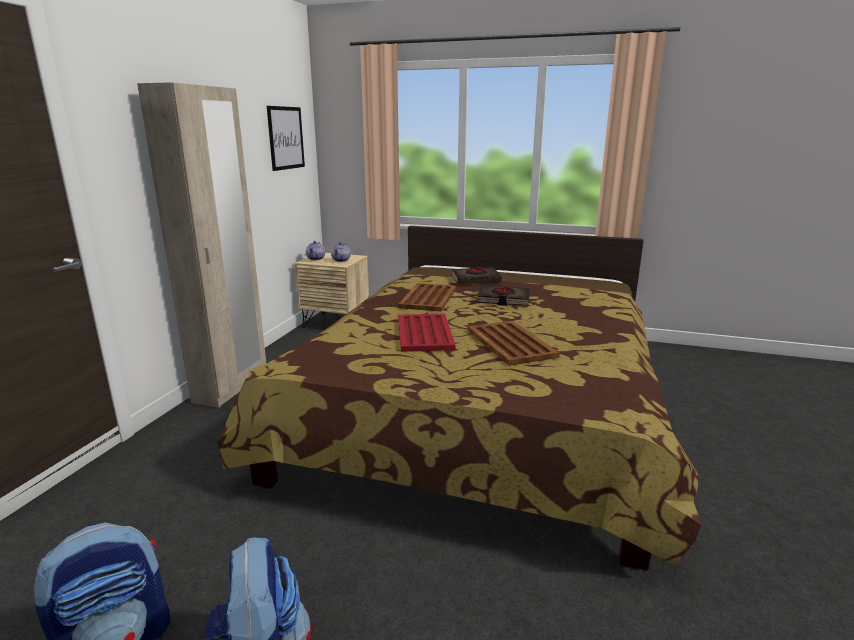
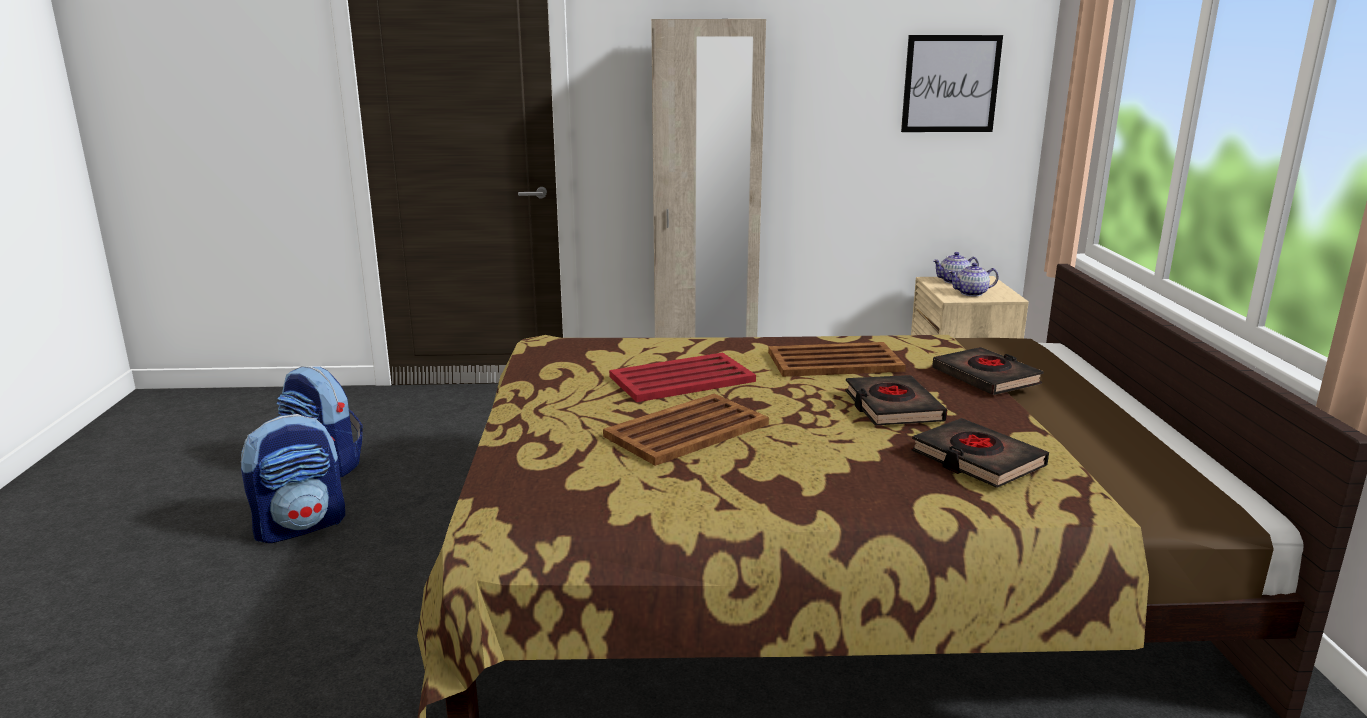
camera: 70 degrees right, 0 degrees up
(572, 298) = (976, 460): none -> black book

